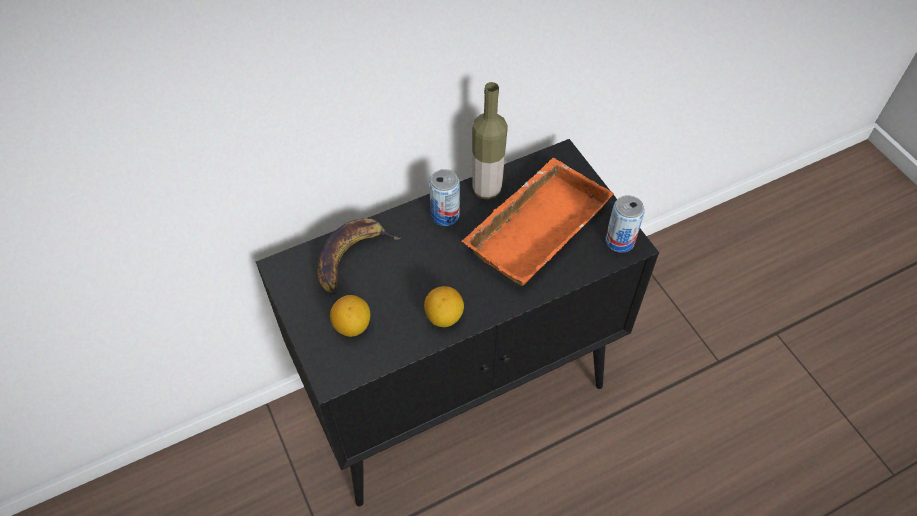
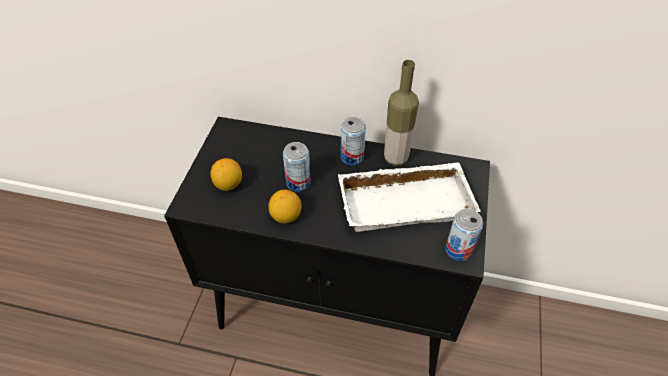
camera: 40 degrees right, 5 degrees down
(352, 257) = (271, 146): banana -> none
(420, 275) = (298, 182): none -> can
(535, 225) = (406, 200): orange tray -> white tray

